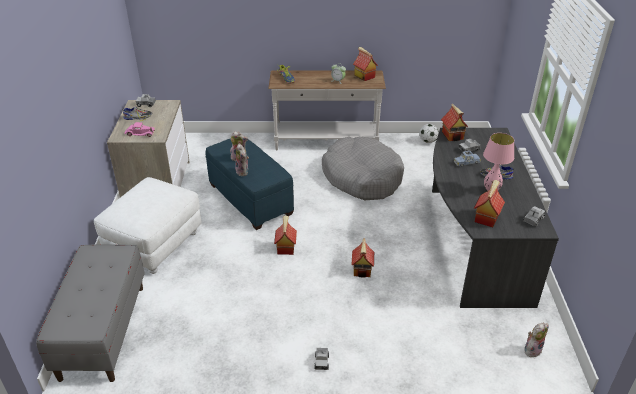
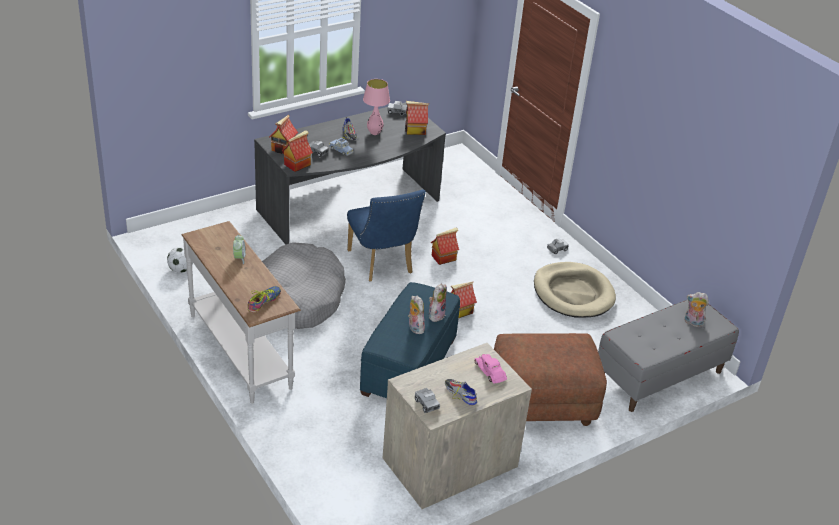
camera: 125 degrees left, 0 degrees up
(155, 244) = (541, 403): white ottoman -> brown ottoman
(248, 334) = (573, 293): none -> beige dog bed
(364, 76) = (210, 242): toy house -> toy house (283, 148)
(375, 230) = (382, 265): none -> blue chair
(532, 349) = (449, 166): plush toy -> plush toy (692, 323)

